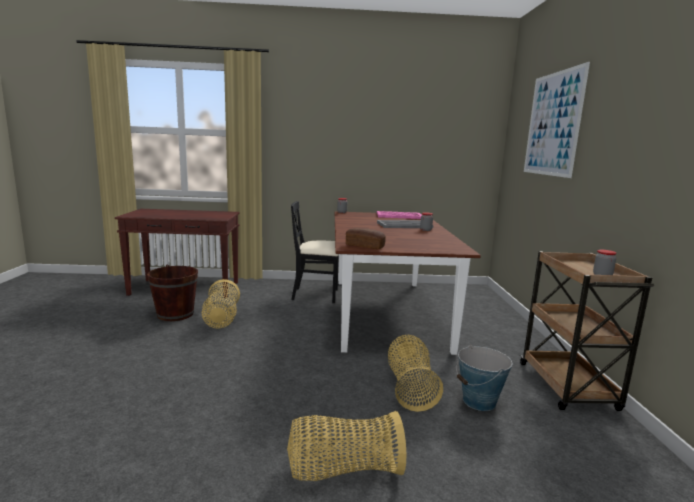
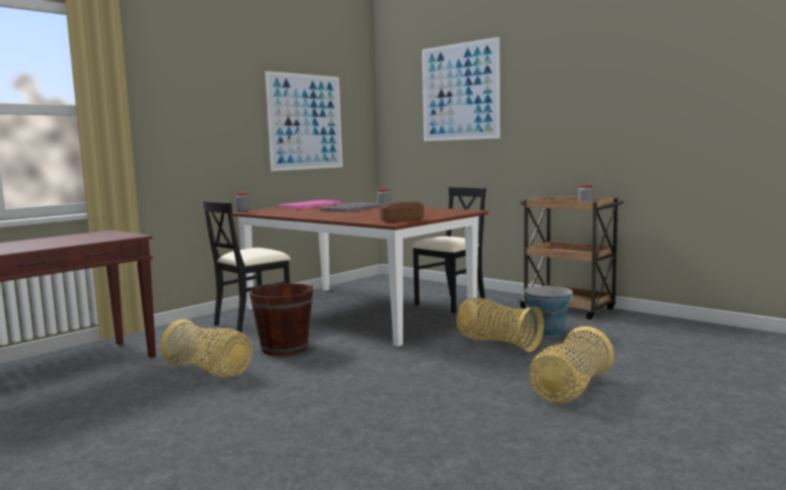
camera: 45 degrees left, 5 degrees down
(175, 314) = (135, 389): brown bucket -> brown bucket (284, 348)
(418, 146) = (305, 122): none -> picture
(469, 332) = (450, 304): none -> black chair

